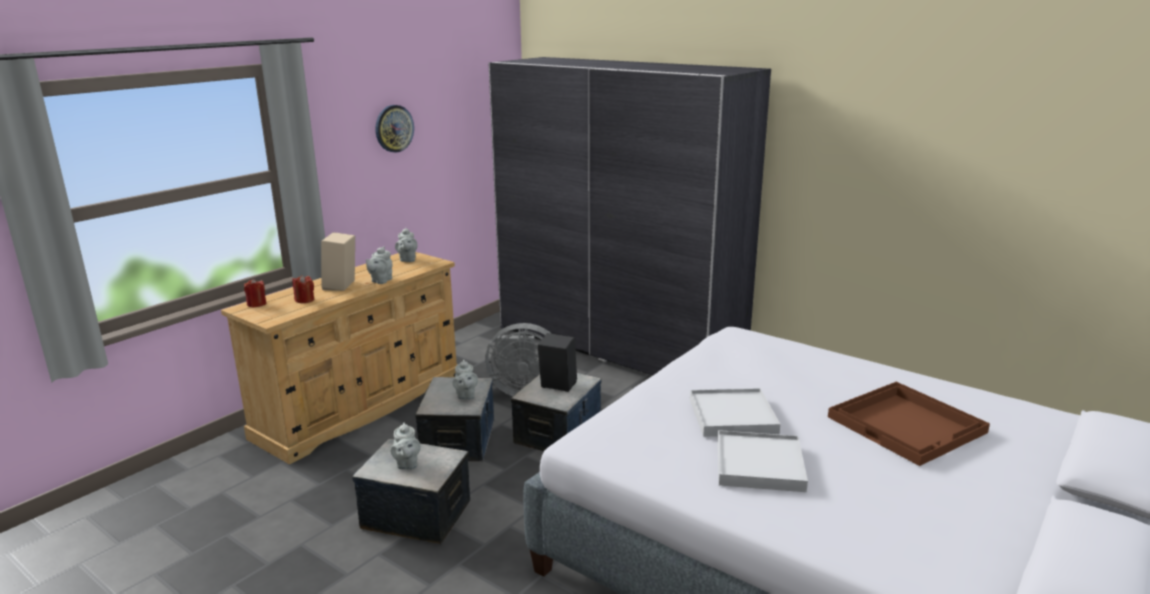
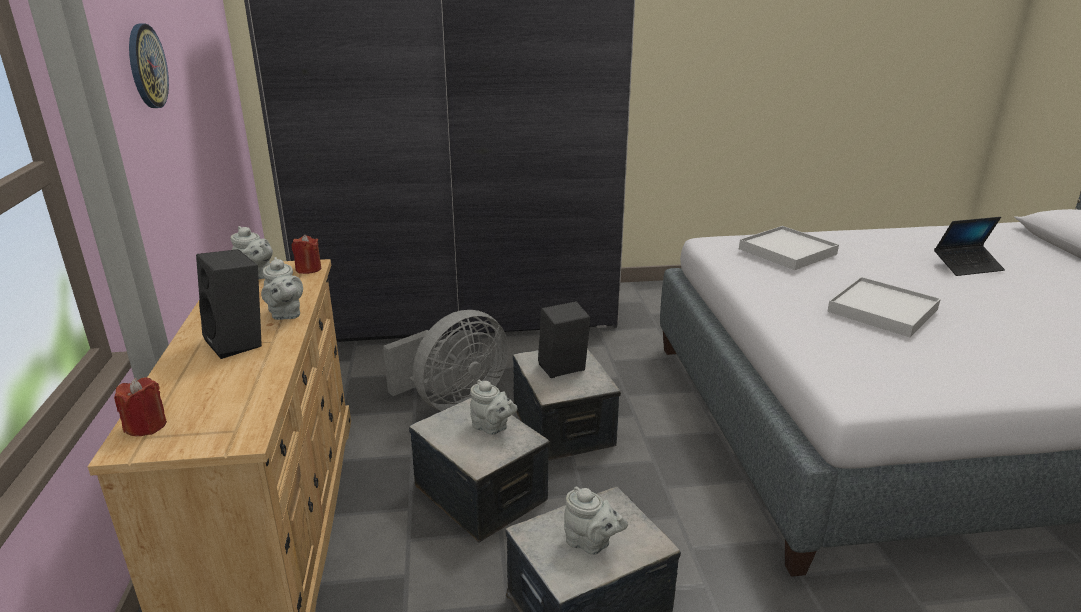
camera: 45 degrees left, 5 degrees up
(304, 300) = (225, 384): red candle -> red candle (308, 269)
(342, 286) = (240, 342): beige speaker -> black speaker
(759, 465) = (986, 340): white tray -> white tray (787, 251)
(908, 425) = (967, 266): brown tray -> laptop

